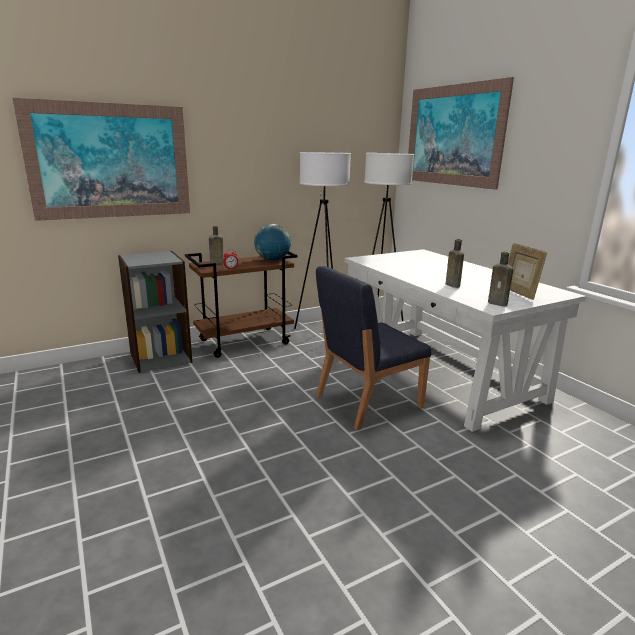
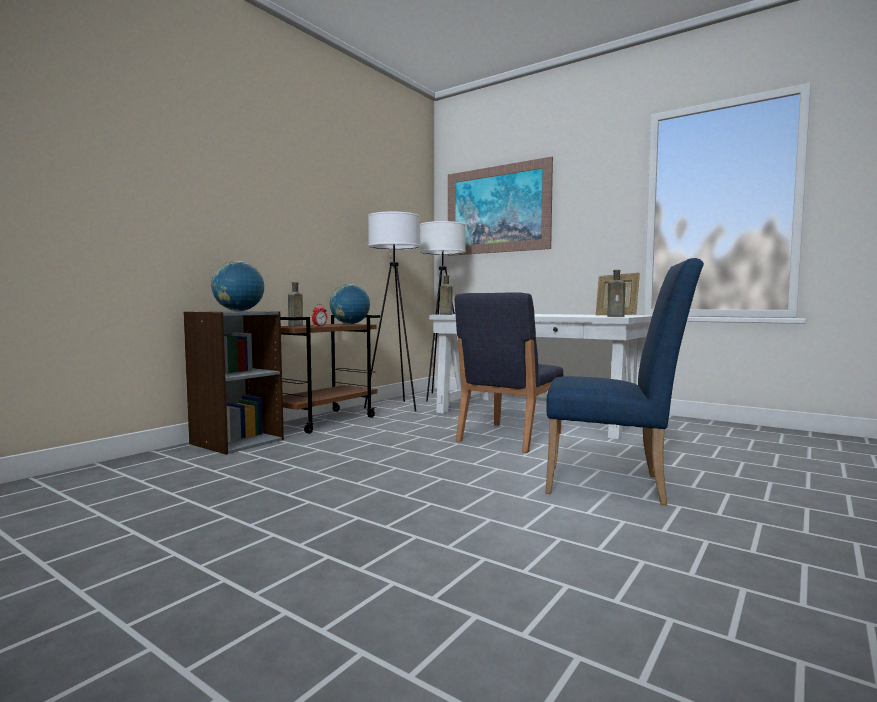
camera: 25 degrees left, 15 degrees down
(110, 161) = (181, 199): picture -> none
(154, 258) = (239, 311): none -> globe
(379, 505) = (615, 485): none -> blue chair
(451, 285) = (559, 315): brown bottle -> brown bottle (445, 314)

